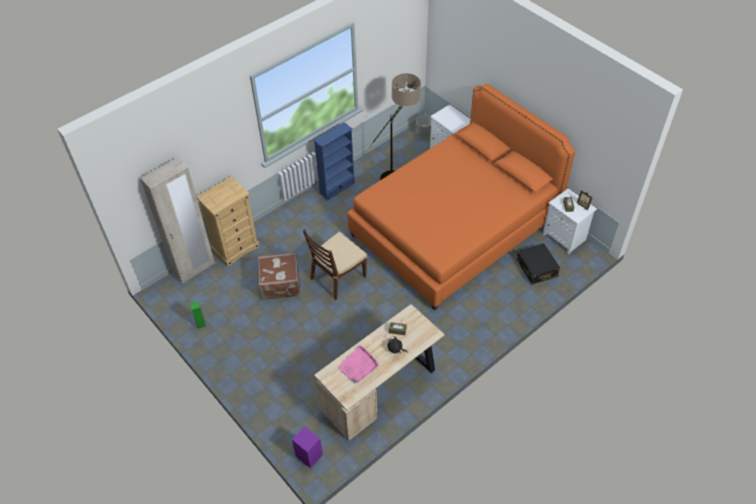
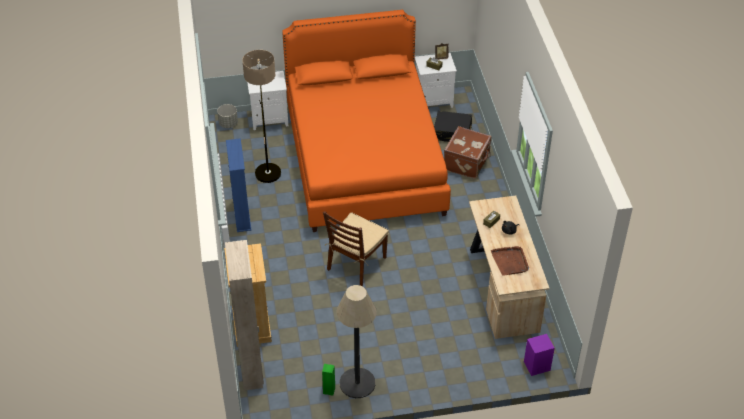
camera: 60 degrees left, 5 degrees down
(218, 337) = (357, 383): none -> floor lamp
(281, 285) = (331, 309): brown suitcase -> brown suitcase (467, 163)
(338, 278) = (356, 264): brown chair -> brown chair turned 45 degrees clockwise
(358, 366) = (510, 262): pink tray -> brown tray

